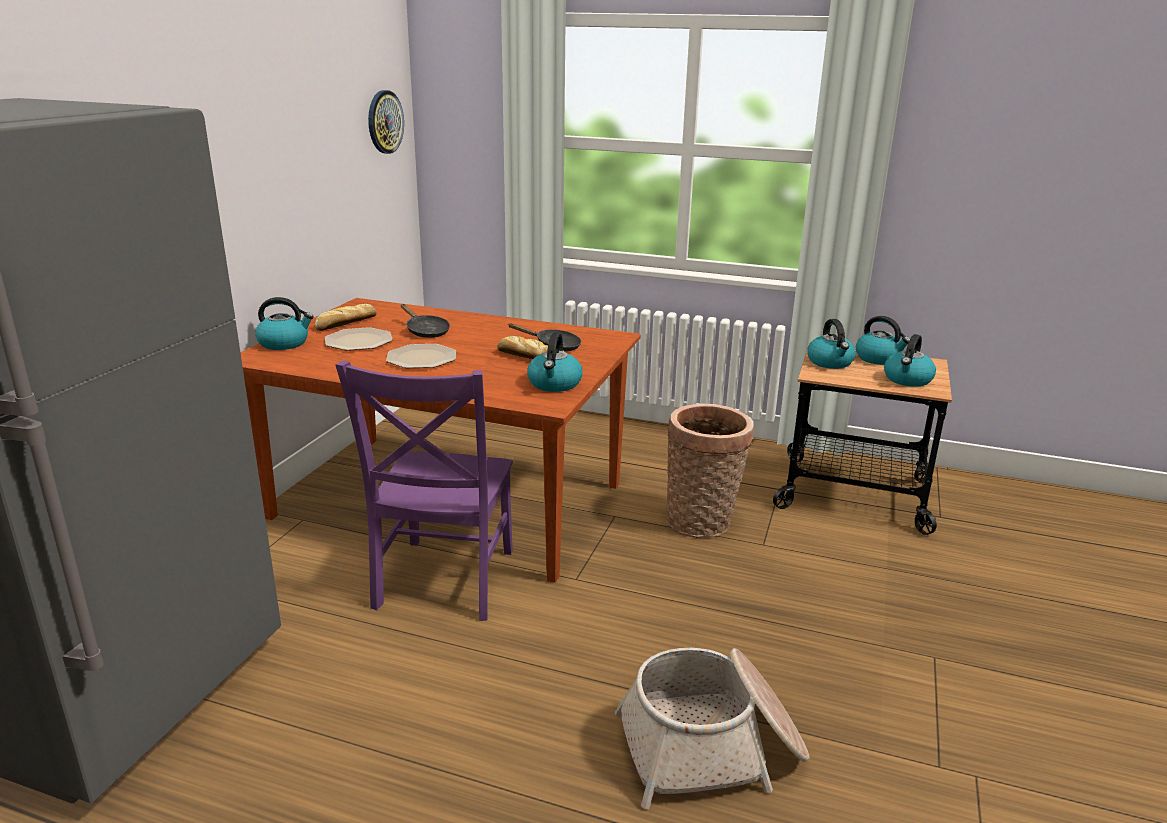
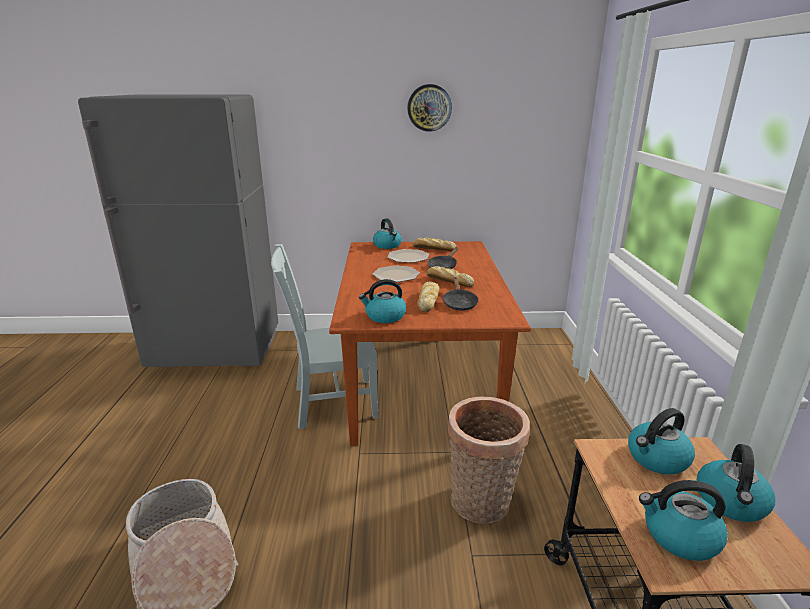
camera: 70 degrees right, 0 degrees up
(384, 122) = (546, 129): wall clock -> wall clock (429, 108)
(443, 582) = (331, 403): purple chair -> grey chair
(479, 338) = (448, 281): none -> bread

